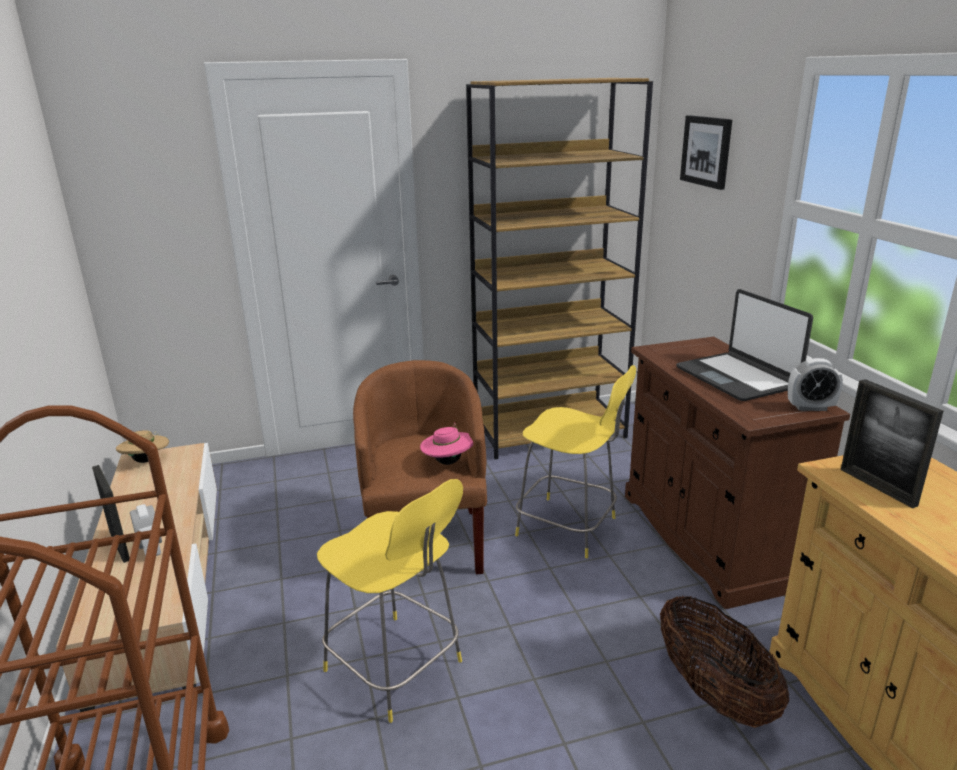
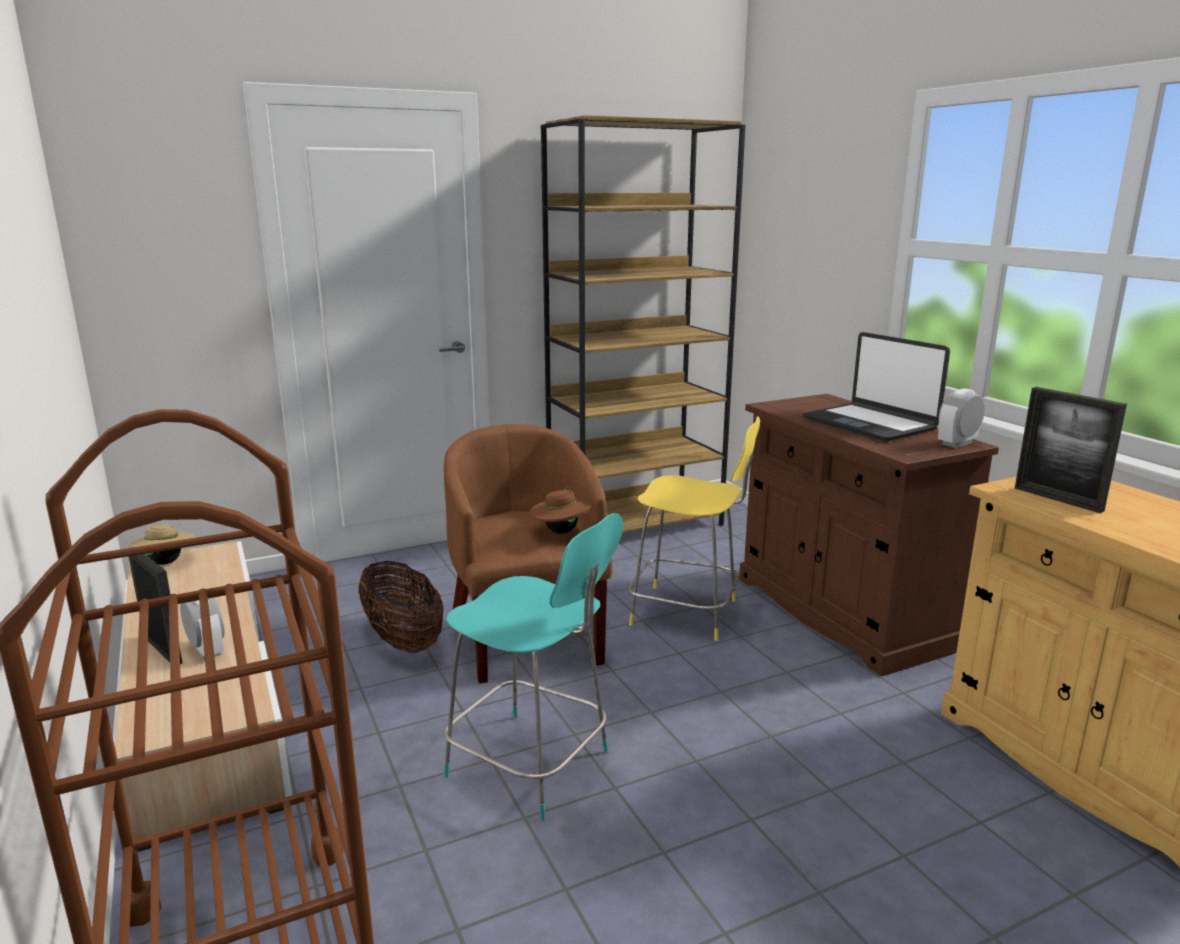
camera: 10 degrees left, 5 degrees down
(396, 668) = (533, 766): yellow stool -> turquoise stool
(448, 462) = (562, 531): pink hat -> brown hat
(707, 151) = (801, 201): picture -> none
(713, 693) = (896, 754): basket -> basket (403, 640)
(810, 407) = (957, 443): alarm clock -> alarm clock turned 150 degrees clockwise

